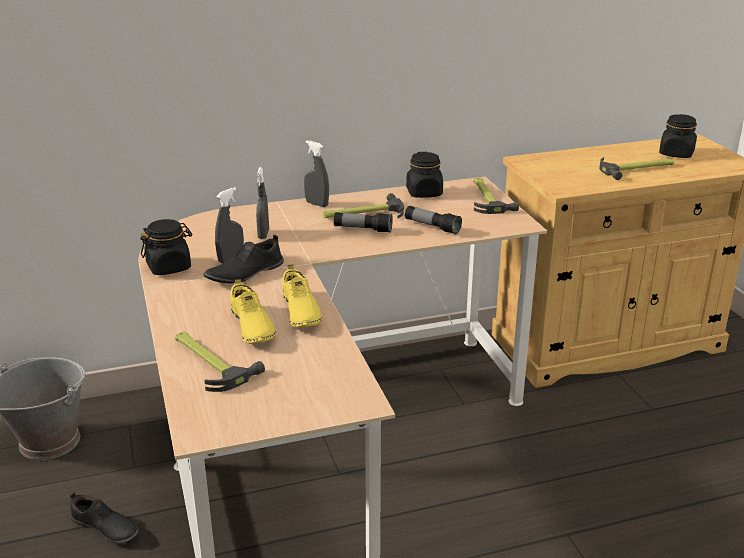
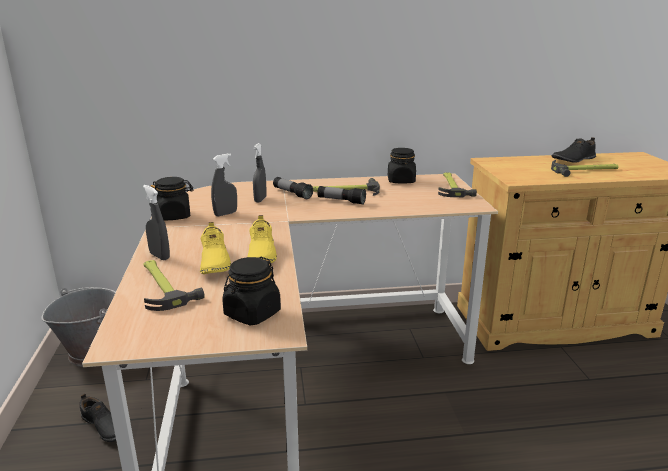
camera: 10 degrees right, 5 degrees down
(244, 273) = (231, 224): black shoe -> black shoe (573, 159)
(317, 204) = (312, 183): grey spray bottle -> grey spray bottle (159, 256)
(432, 227) = (399, 203): flashlight -> flashlight (292, 194)
(676, 154) = (621, 162): black jar -> black jar (252, 314)

